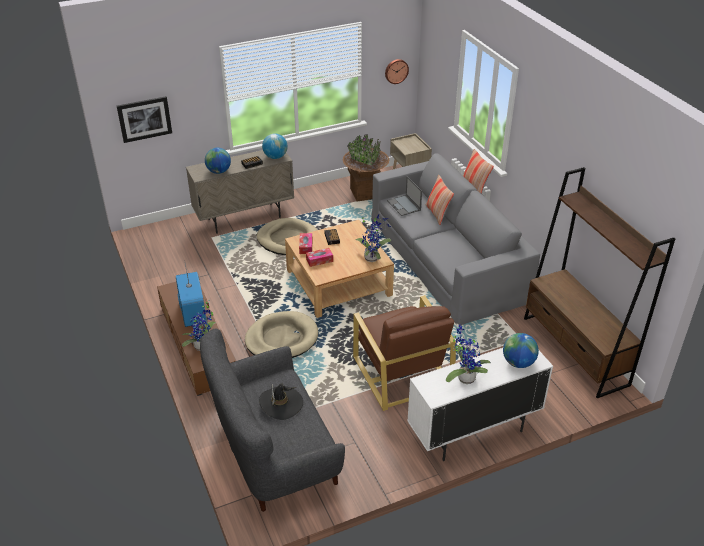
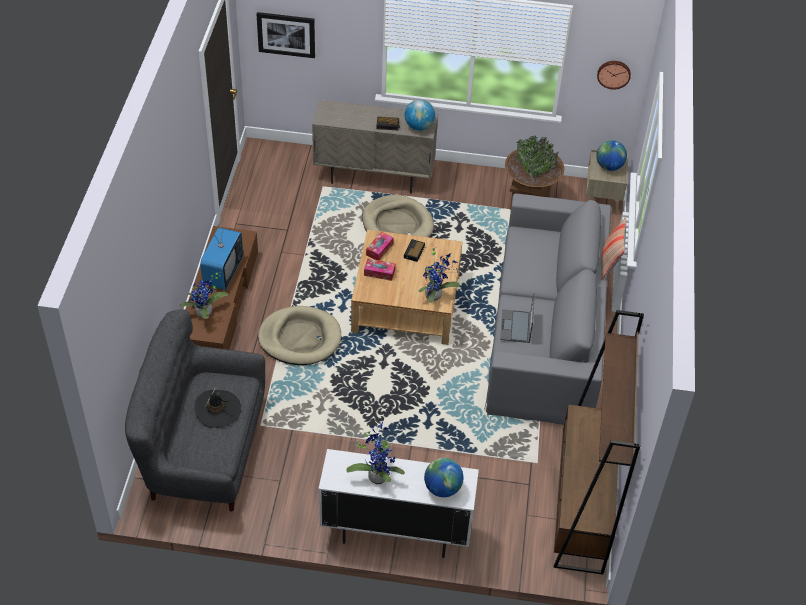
camera: 30 degrees right, 10 degrees up
(219, 171) = (346, 120): globe -> globe (609, 166)
(402, 372) = (384, 434): brown armchair -> none
(404, 205) = (526, 246): laptop -> laptop (516, 327)
(437, 214) = (553, 274): pillow -> none

